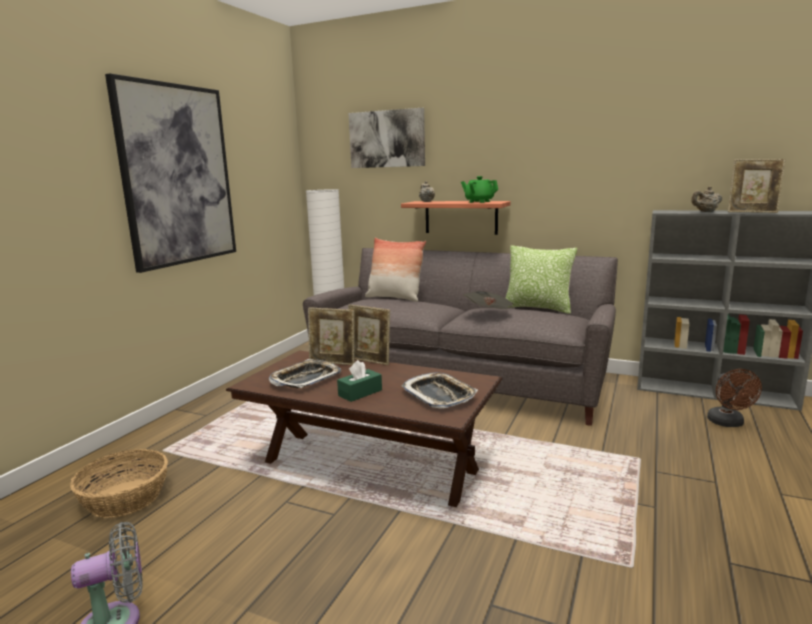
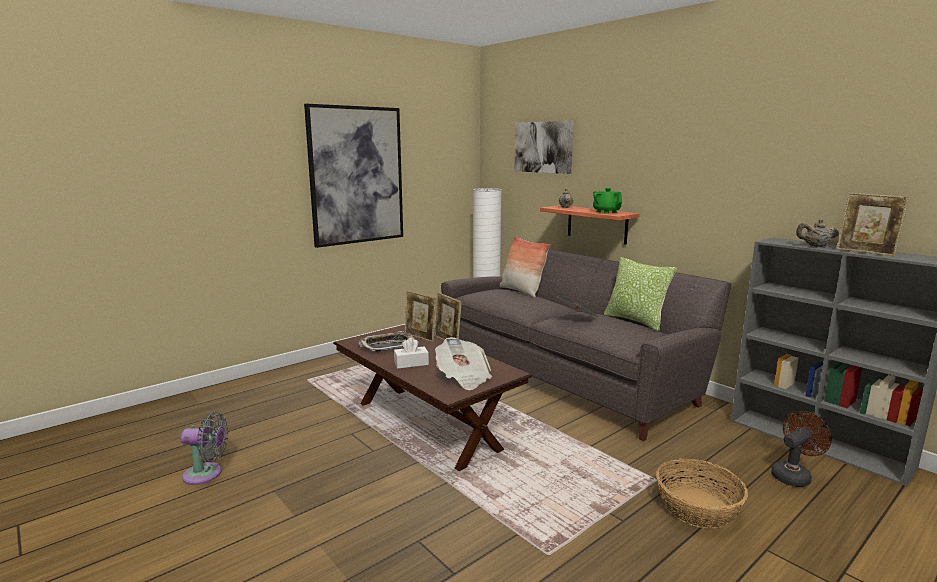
camera: 25 degrees right, 0 degrees up
(126, 498) = (264, 405): basket -> basket (698, 508)
(360, 393) = (411, 363): green tissue box -> white tissue box
(439, 395) = (463, 378): tray -> newspaper
(728, 423) = (793, 475): brown fan -> brown fan turned 150 degrees counterclockwise

